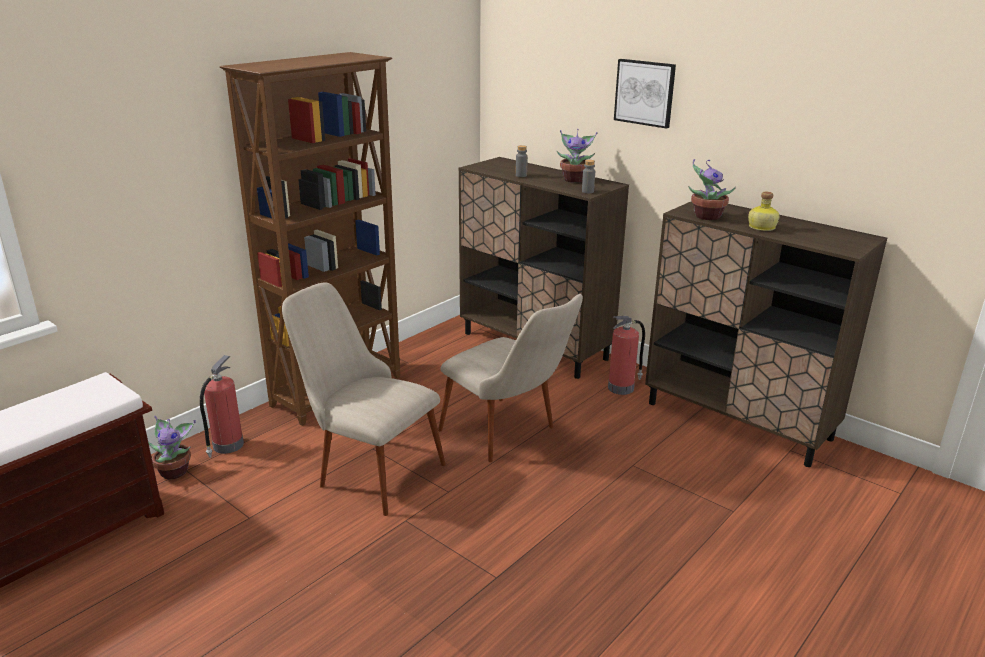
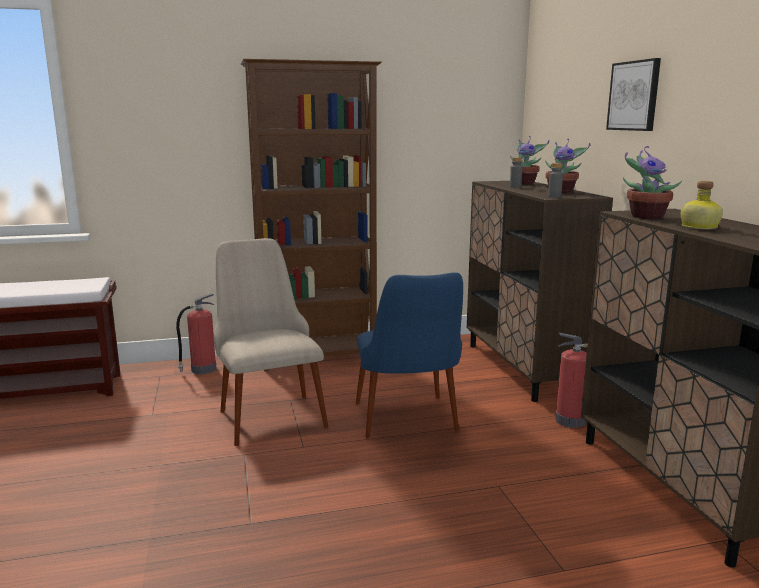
camera: 35 degrees right, 10 degrees down
(175, 471) = (153, 374): potted plant -> potted plant (524, 183)
(509, 436) = (409, 425): beige chair -> blue chair

